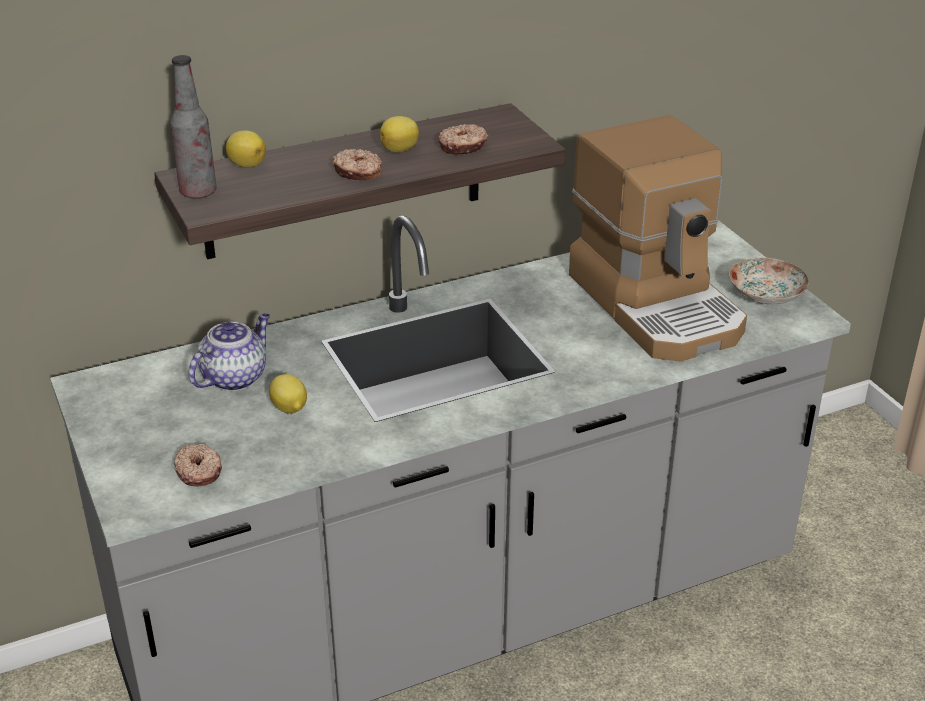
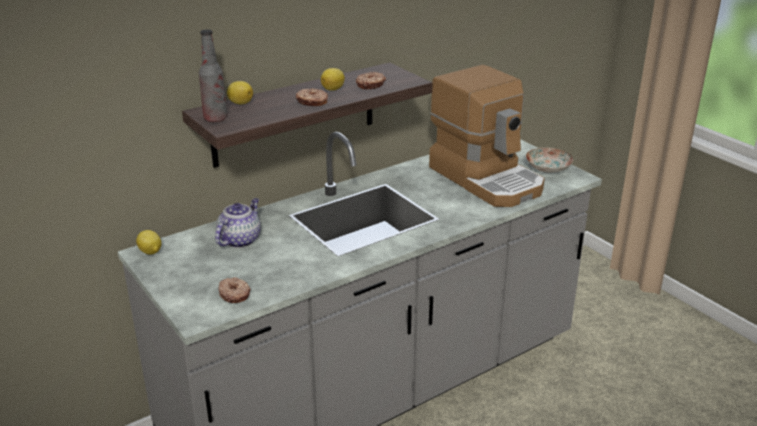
camera: 10 degrees left, 5 degrees down
(289, 409) = (281, 254): lemon -> lemon (150, 252)

